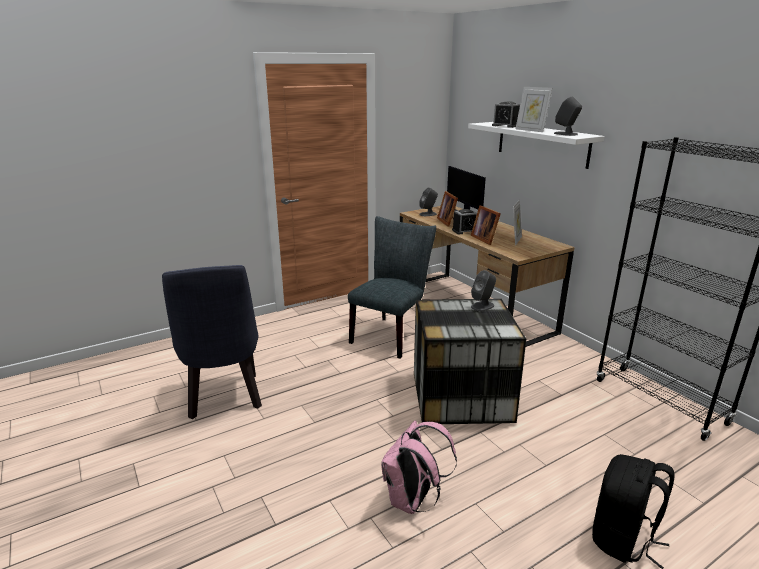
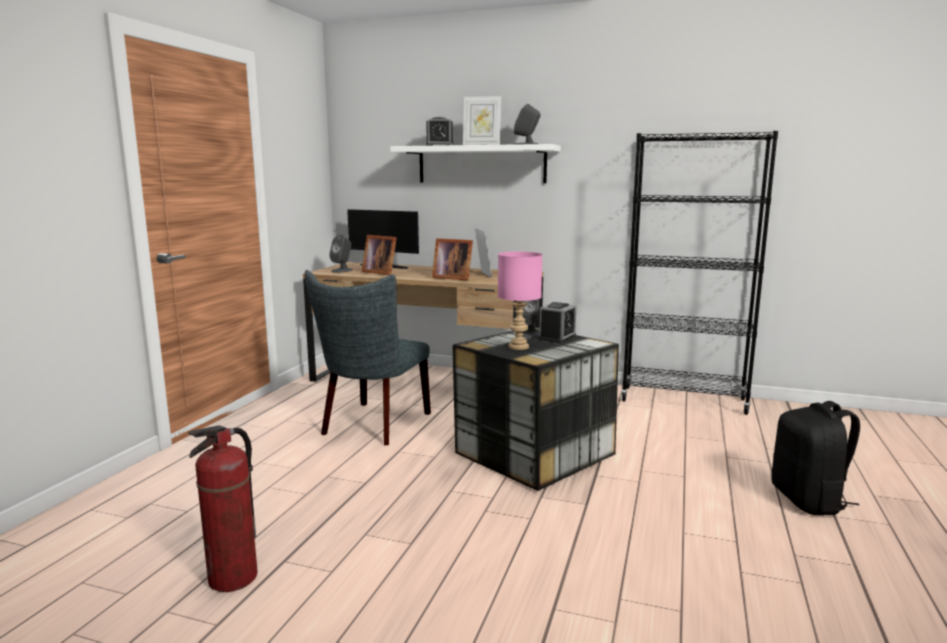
camera: 40 degrees left, 10 degrees down
(225, 400) = (233, 578): blue chair -> fire extinguisher
(392, 334) = (372, 426): grey chair -> grey chair turned 150 degrees counterclockwise
(412, 501) = (632, 560): pink backpack -> none
(448, 317) = (519, 347): none -> pink table lamp
(464, 231) = (416, 276): alarm clock -> alarm clock (557, 337)

